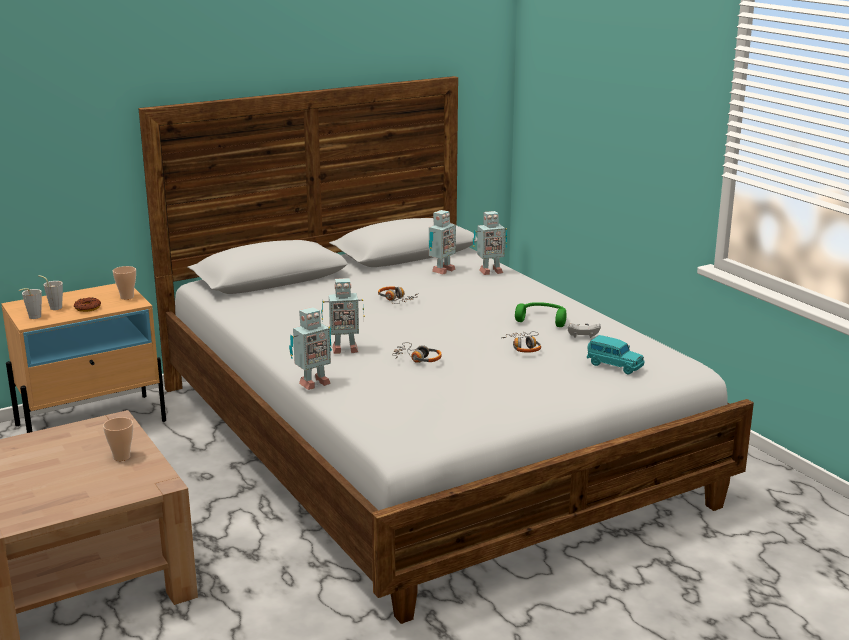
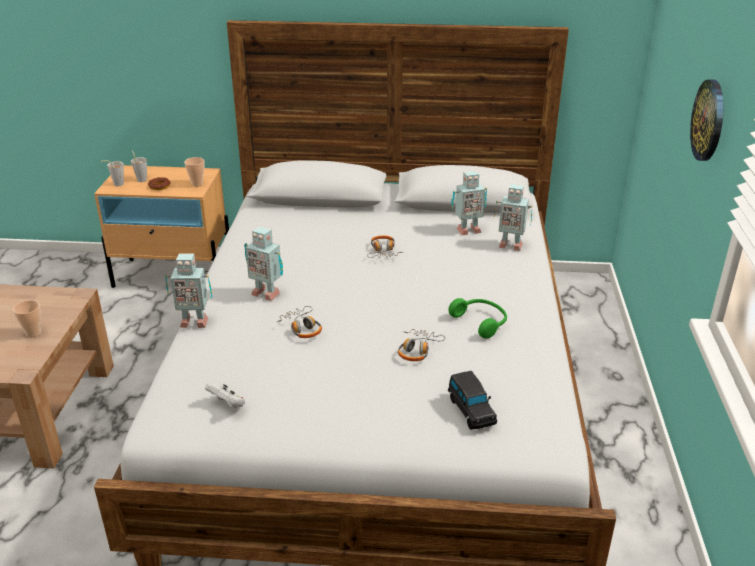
camera: 35 degrees right, 10 degrees up
(582, 337) = (490, 360): white game controller -> white game controller (227, 404)
(614, 365) = (471, 410): turquoise toy car -> black toy car
(650, 116) = (709, 120): none -> wall clock

